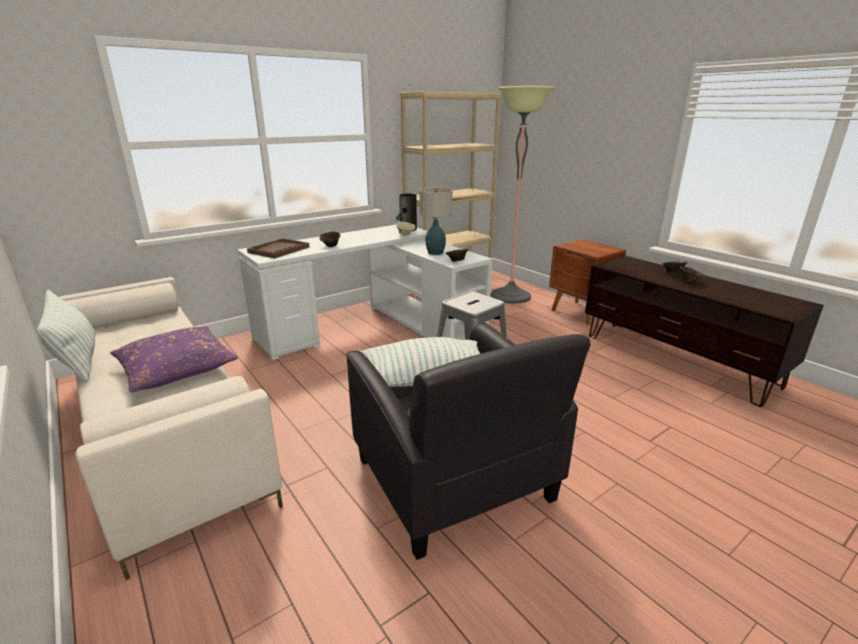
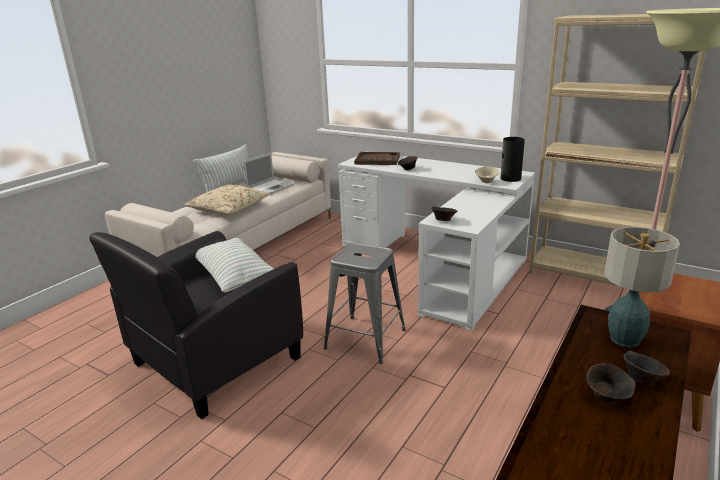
camera: 70 degrees right, 0 degrees up
(149, 332) = (270, 187): none -> laptop
(176, 368) = (228, 208): purple pillow -> beige pillow
(435, 253) = (462, 207): table lamp -> table lamp (624, 339)

